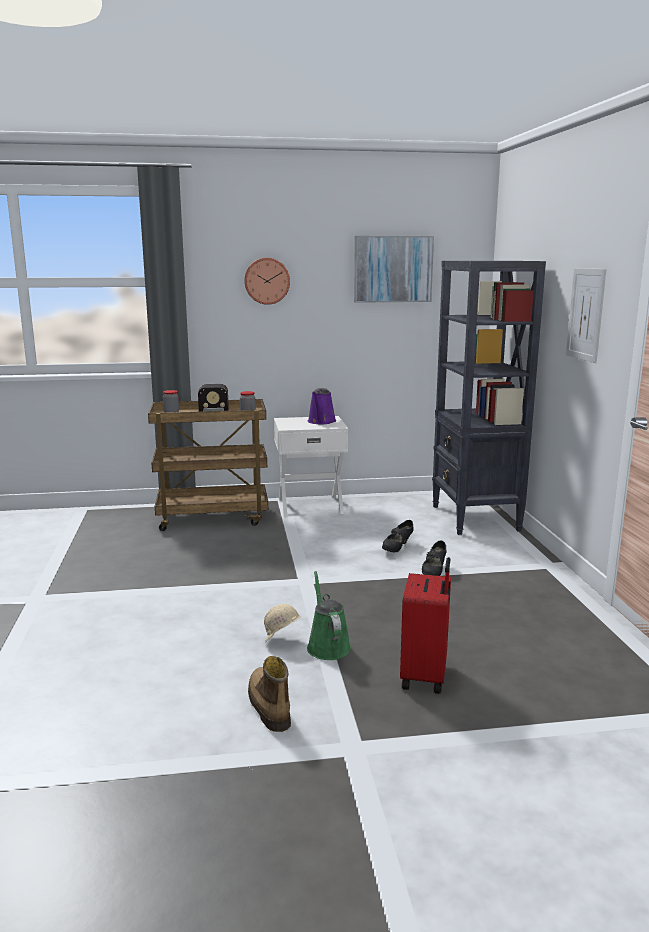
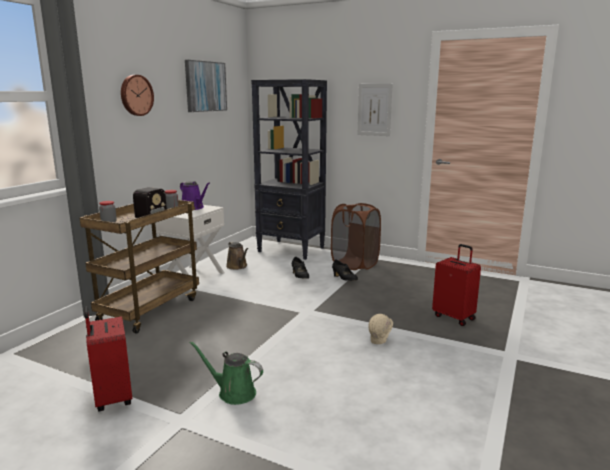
camera: 55 degrees left, 0 degrees up
(50, 563) = (112, 398): none -> red suitcase
(268, 706) = (453, 365): boot -> none
(327, 646) = (398, 330): green watering can -> green watering can (233, 392)
(371, 513) = (237, 266): none -> brown watering can
(500, 564) = (354, 264): none -> brown laundry basket

